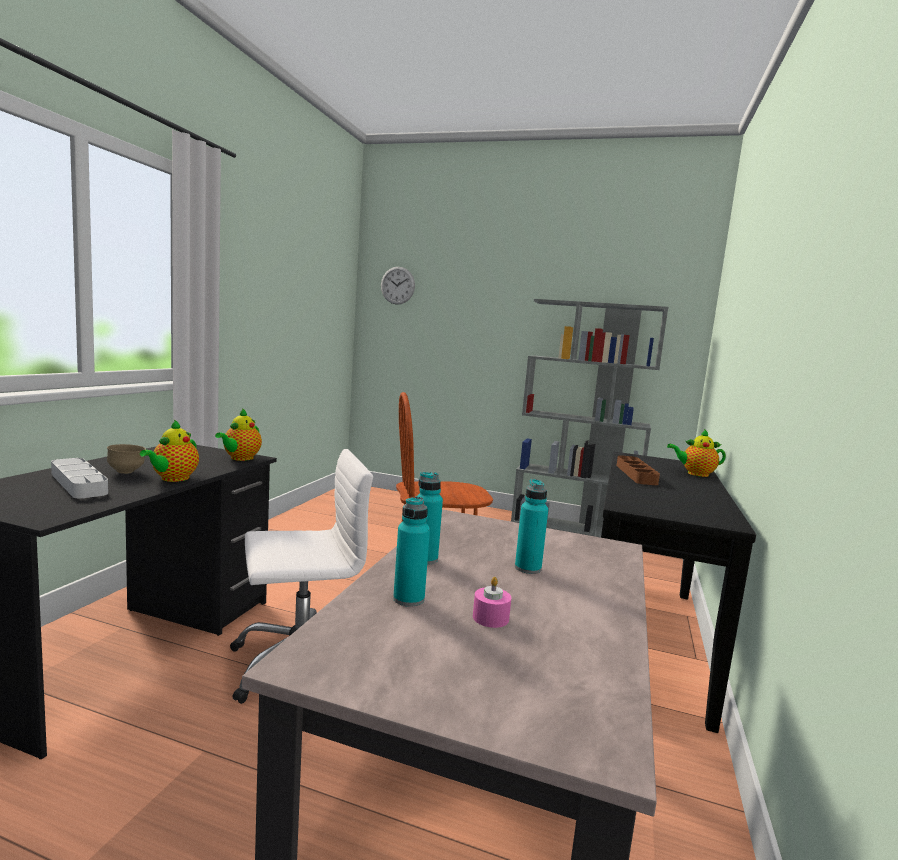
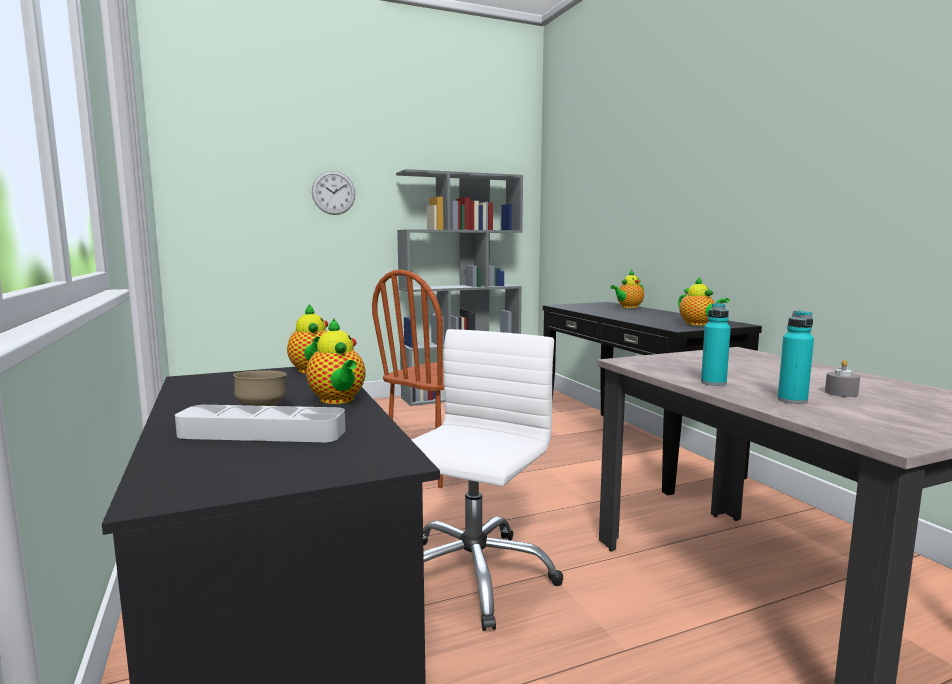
camera: 40 degrees left, 0 degrees up
(397, 285) = (216, 155): wall clock -> wall clock (333, 193)
(490, 618) = (841, 393): pink candle -> grey candle
(528, 568) = (757, 370): turquoise bottle -> none
(636, 474) = (610, 313): brown tray -> none
(672, 509) = (698, 324): none -> teapot

